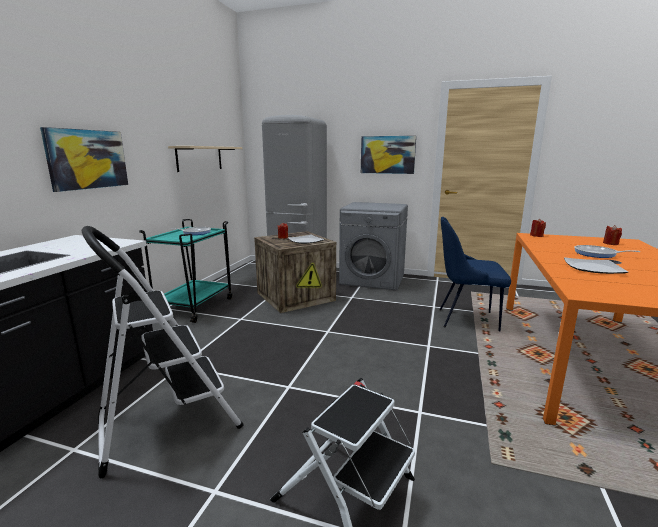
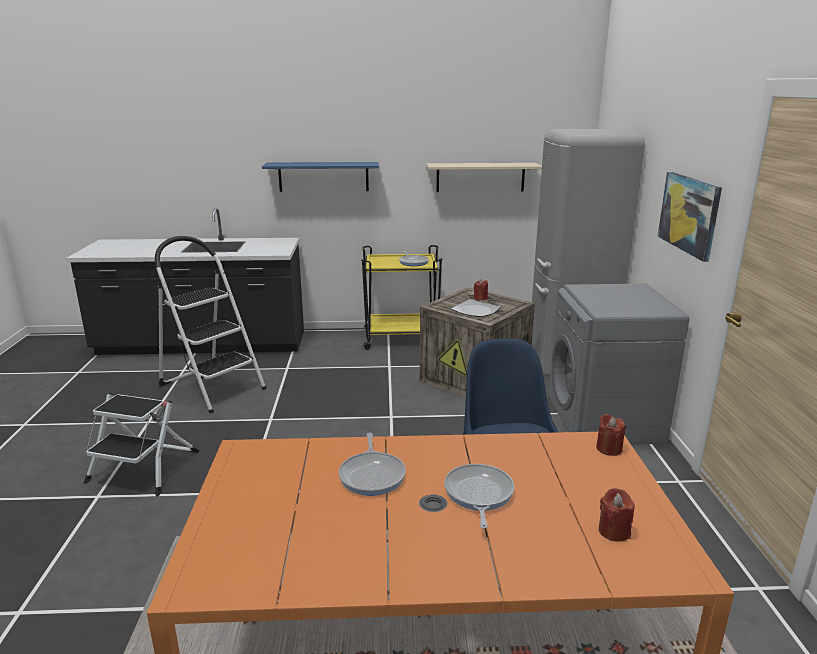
camera: 70 degrees right, 5 degrees up
(87, 159) = (323, 176): picture -> blue shelf
(195, 306) = (401, 339): turquoise cart -> yellow cart
(592, 268) = (372, 475): plate -> frying pan

